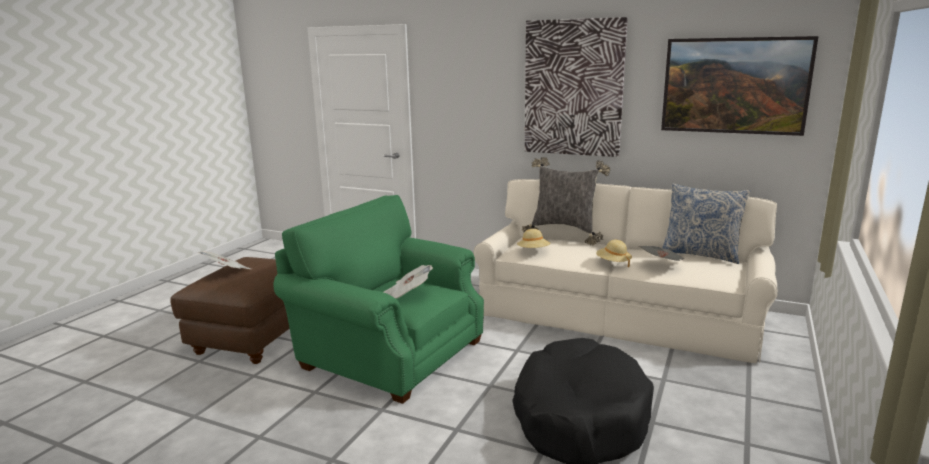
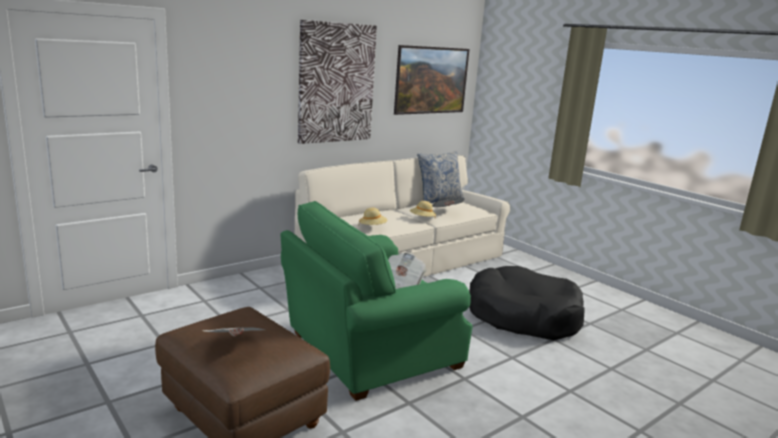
camera: 65 degrees left, 0 degrees up
(565, 237) = (356, 212): pillow -> none

